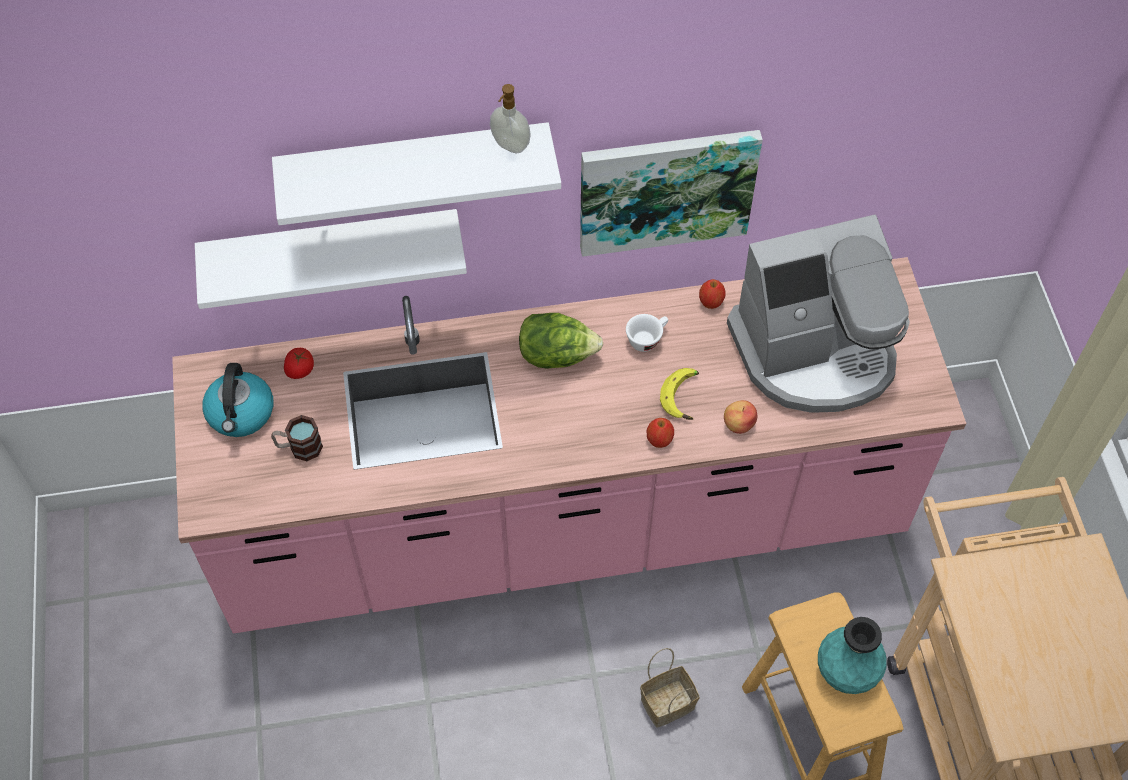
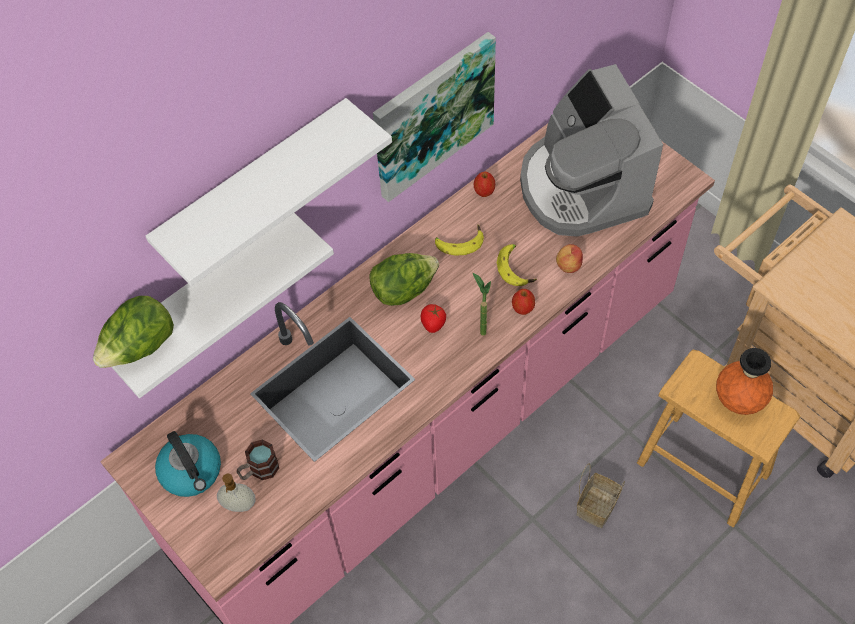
camera: 30 degrees left, 0 degrees up
(230, 263) = (140, 348): none -> lettuce
(300, 370) = (215, 412): tomato -> tomato (433, 324)
(510, 146) = (331, 130): soap dispenser -> soap dispenser (239, 506)
(603, 435) = (481, 327): none -> potted plant
(647, 338) = (459, 241): white cup -> banana
(814, 353) = (581, 187): coffee machine -> coffee machine turned 120 degrees clockwise
(846, 673) = (738, 400): turquoise vase -> orange vase

